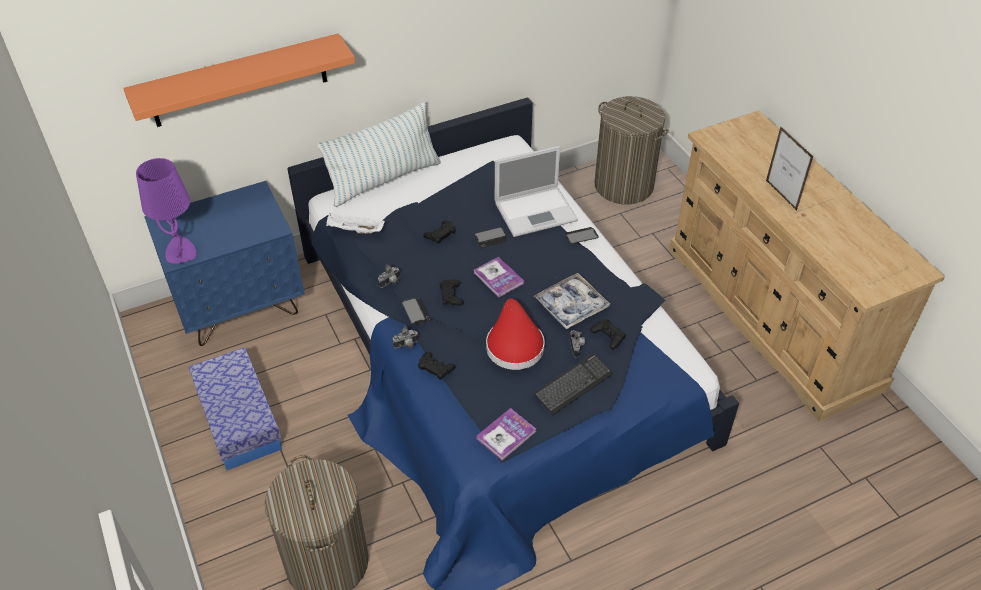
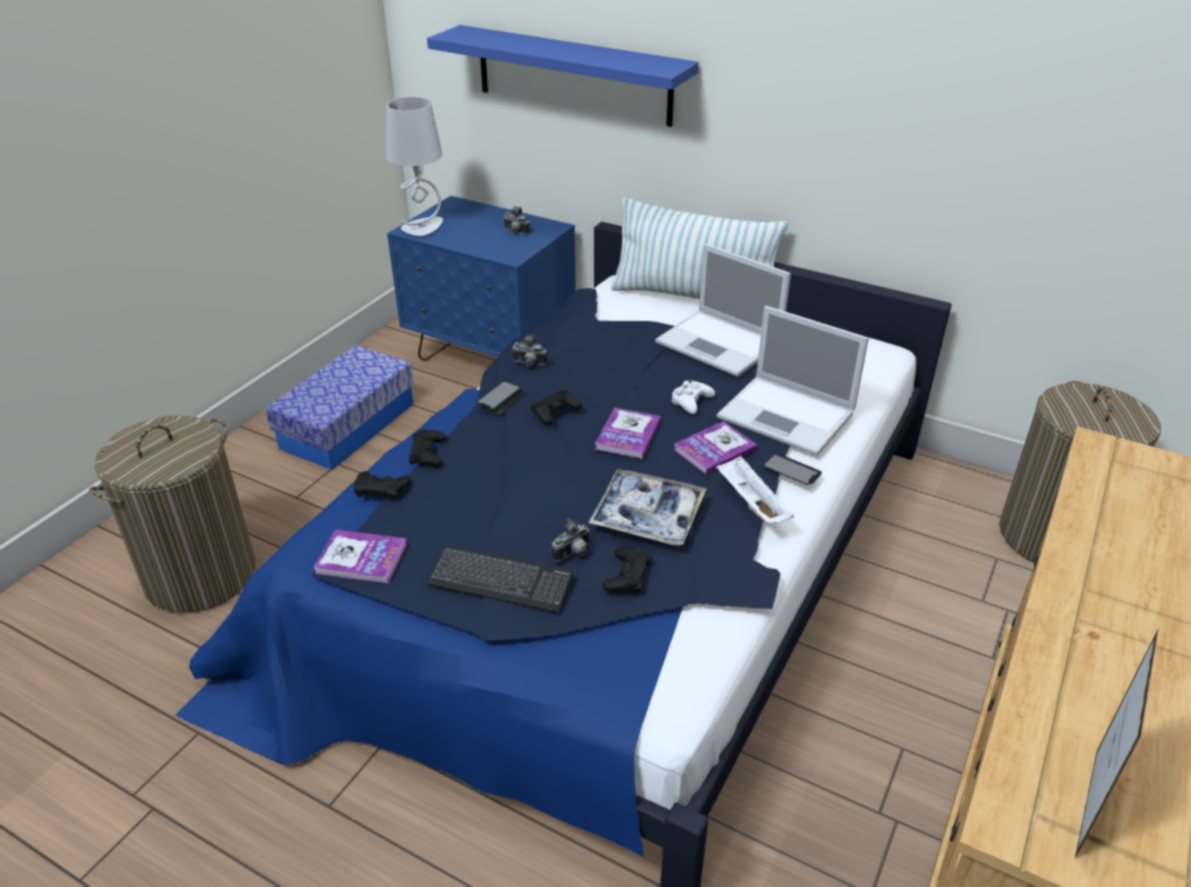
camera: 55 degrees right, 10 degrees down
(180, 251) = (423, 227): purple table lamp -> grey table lamp
(239, 81) = (573, 75): orange shelf -> blue shelf
(354, 230) = (584, 310): white tray -> white tray (750, 503)
(406, 345) = (445, 418): camera -> camera (515, 232)
(440, 234) = (649, 363): black game controller -> black game controller (381, 489)
(450, 196) = (720, 344): none -> laptop
(490, 238) = (691, 401): phone -> white game controller
(514, 344) = (522, 494): red hat -> none
(541, 253) = (714, 449): none -> book
(781, 195) = (1098, 585): picture frame -> picture frame (1086, 803)

